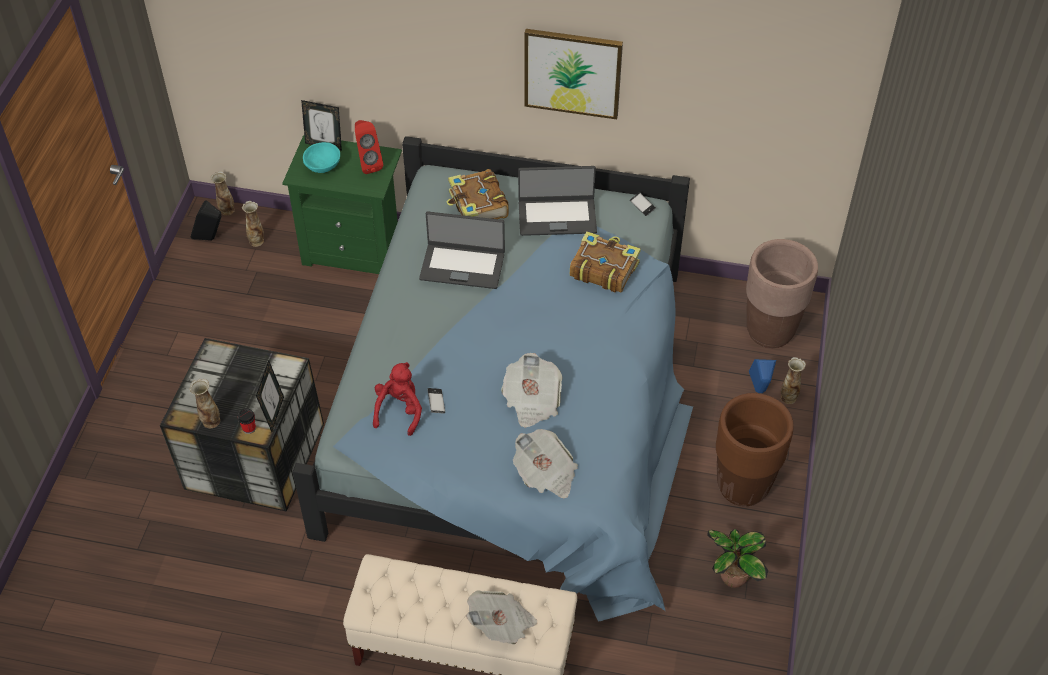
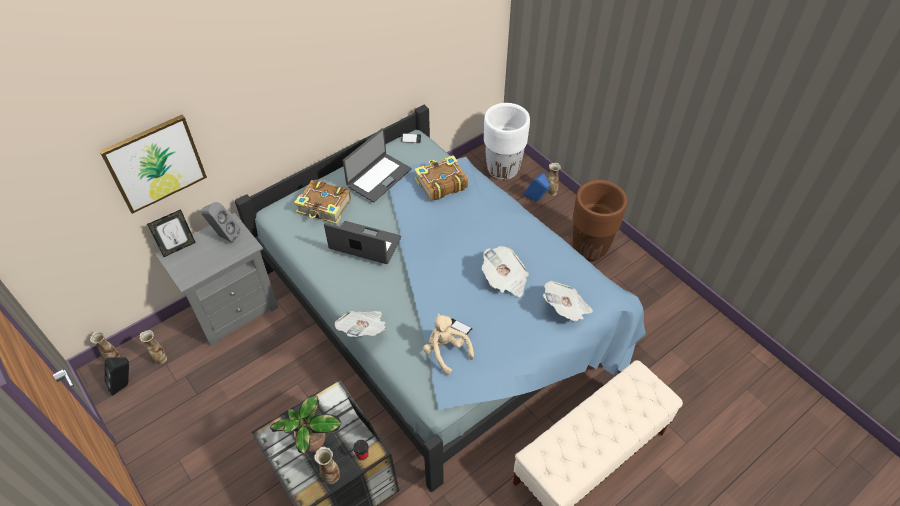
camera: 50 degrees left, 0 degrees up
(323, 167) = (197, 261): turquoise bowl -> none
(355, 249) = (234, 309): green nightstand -> grey nightstand
(368, 164) = (225, 236): red speaker -> grey speaker
(399, 410) = (446, 352): red plush toy -> beige plush toy
(462, 265) = (365, 244): laptop -> laptop turned 120 degrees counterclockwise
(502, 625) = (634, 413): newspaper -> newspaper (363, 330)
(572, 72) = (337, 72): picture -> picture (155, 163)
(731, 577) = (643, 293): potted plant -> potted plant (312, 443)
(770, 331) = (503, 169): brown planter -> white planter

